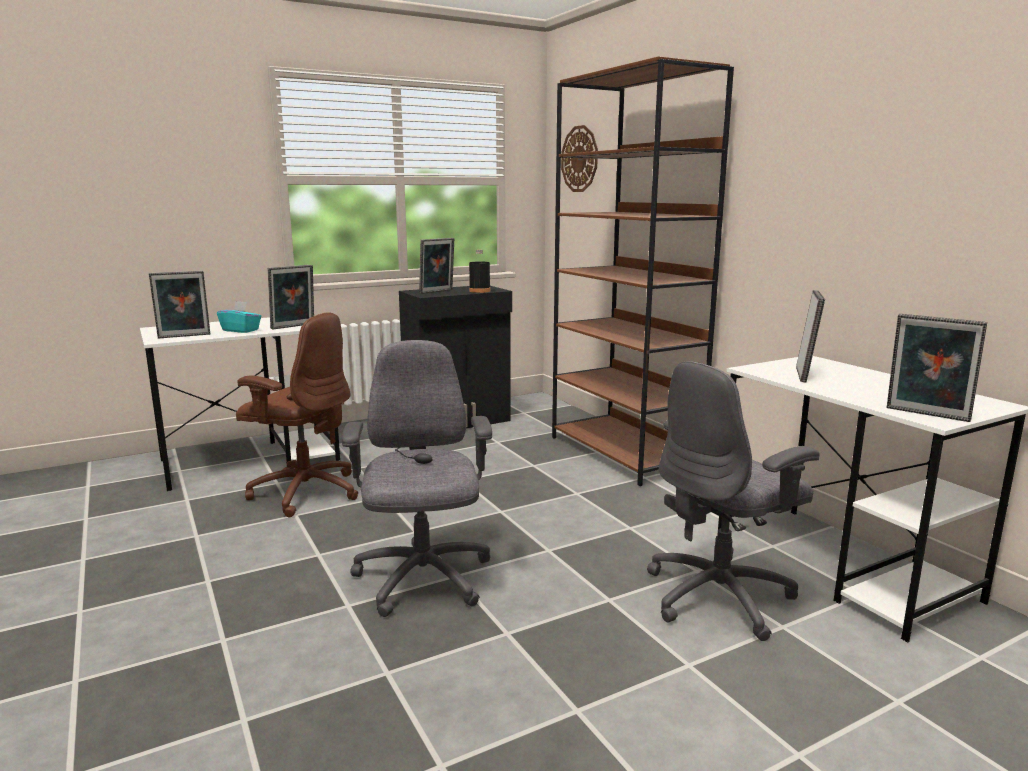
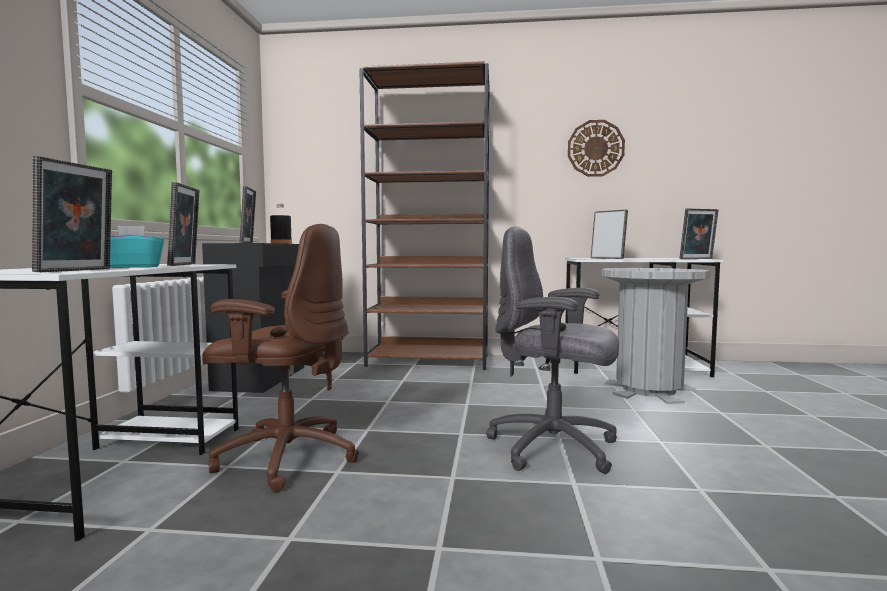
camera: 55 degrees left, 10 degrees down
(305, 492) = (286, 457): brown office chair -> brown office chair turned 45 degrees clockwise
(580, 159) = (317, 141): wall clock -> wall clock (595, 148)
(720, 597) = (648, 390): grey office chair -> grey trash can

